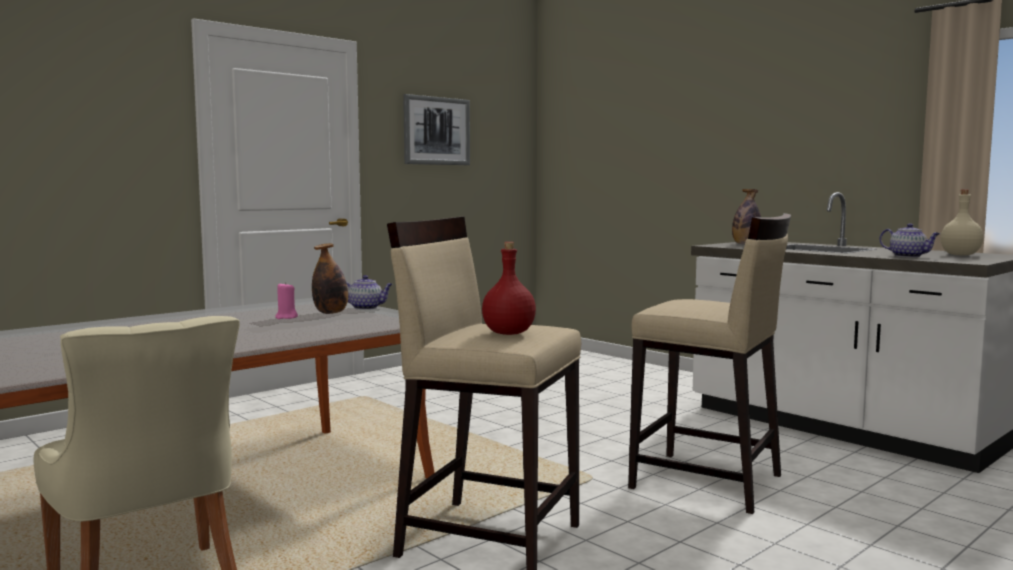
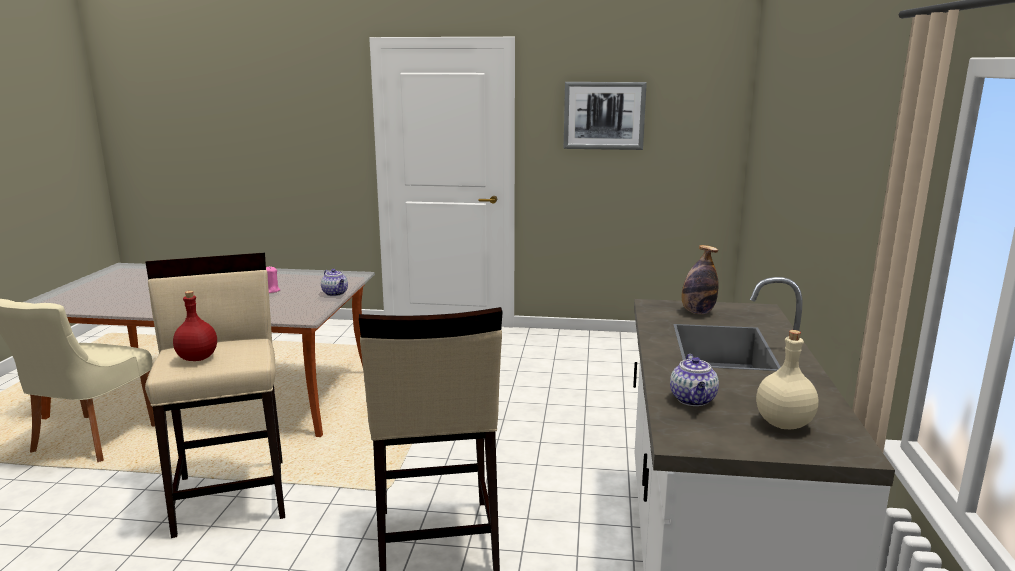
camera: 50 degrees right, 10 degrees up
(331, 313) = (303, 293): bottle -> none

